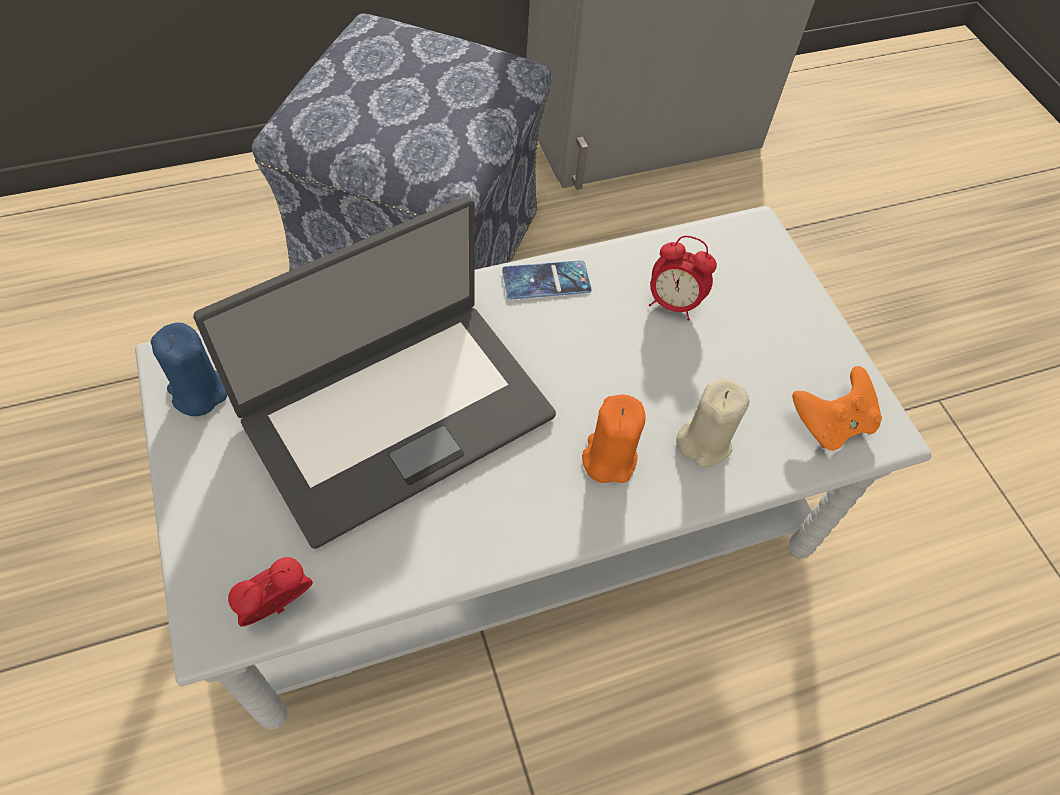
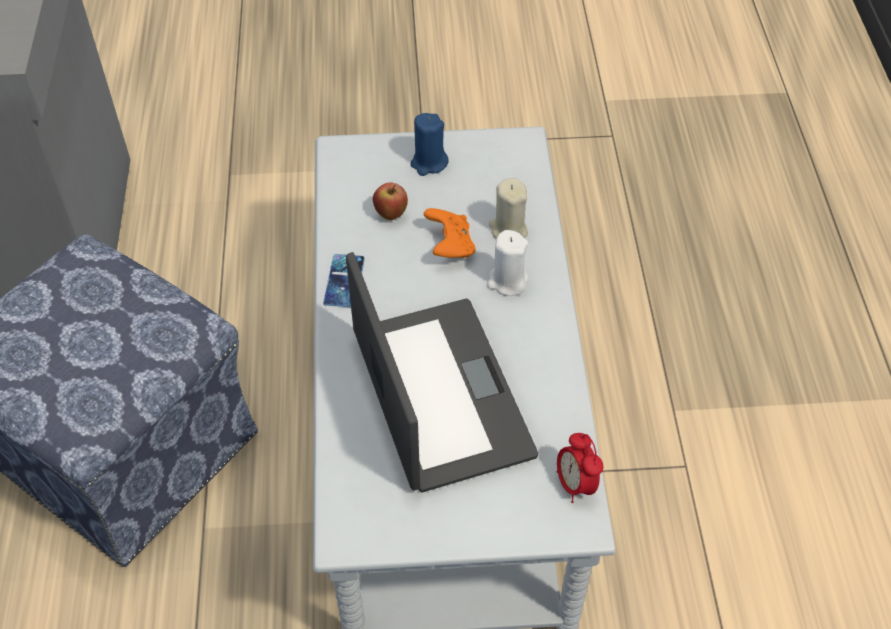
camera: 70 degrees left, 5 degrees down
(198, 392) = (380, 522): blue candle -> blue candle (429, 163)
(608, 458) = (507, 282): orange candle -> white candle
(673, 304) = (391, 214): alarm clock -> apple
(831, 423) = (511, 164): orange game controller -> orange game controller (450, 246)

